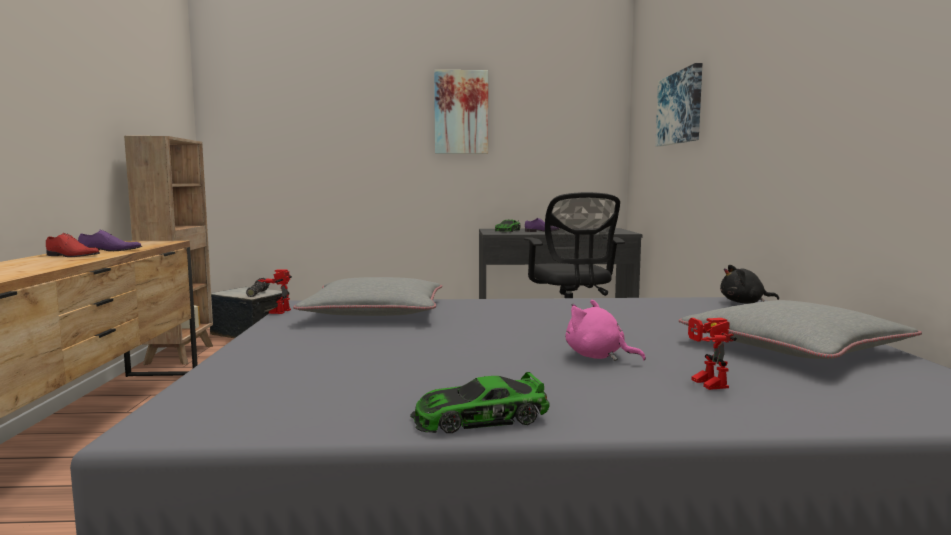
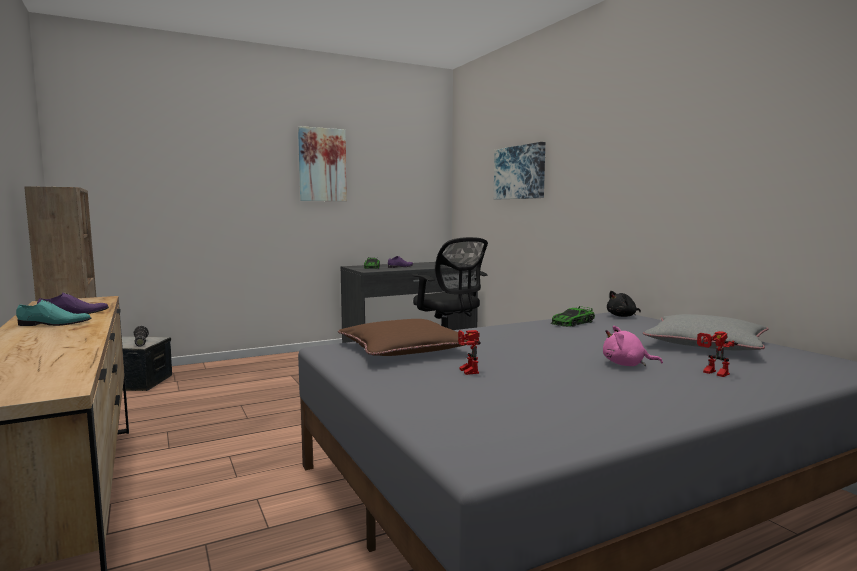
camera: 25 degrees left, 0 degrees up
(71, 256) = (54, 323): red shoe -> turquoise shoe
(277, 311) = (322, 358): toy robot -> toy robot (465, 371)
(375, 311) = (404, 349): grey pillow -> brown pillow
(479, 418) = (655, 415): toy car -> toy car (572, 323)

